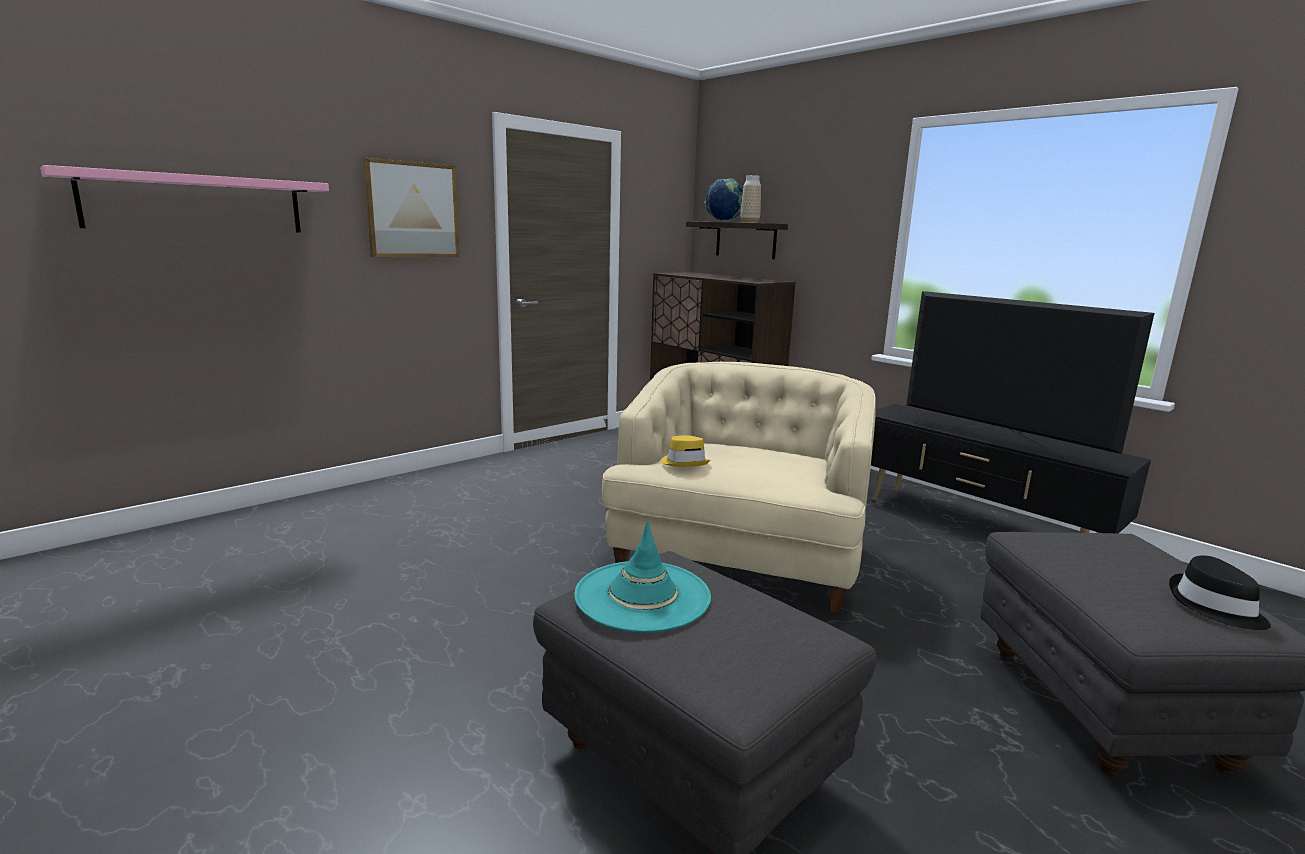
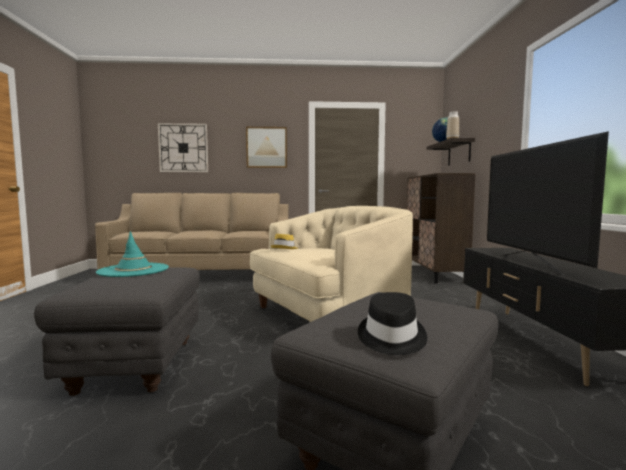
camera: 40 degrees right, 10 degrees down
(195, 203) = (183, 148): pink shelf -> wall clock
(339, 522) = (204, 275): none -> beige sofa

